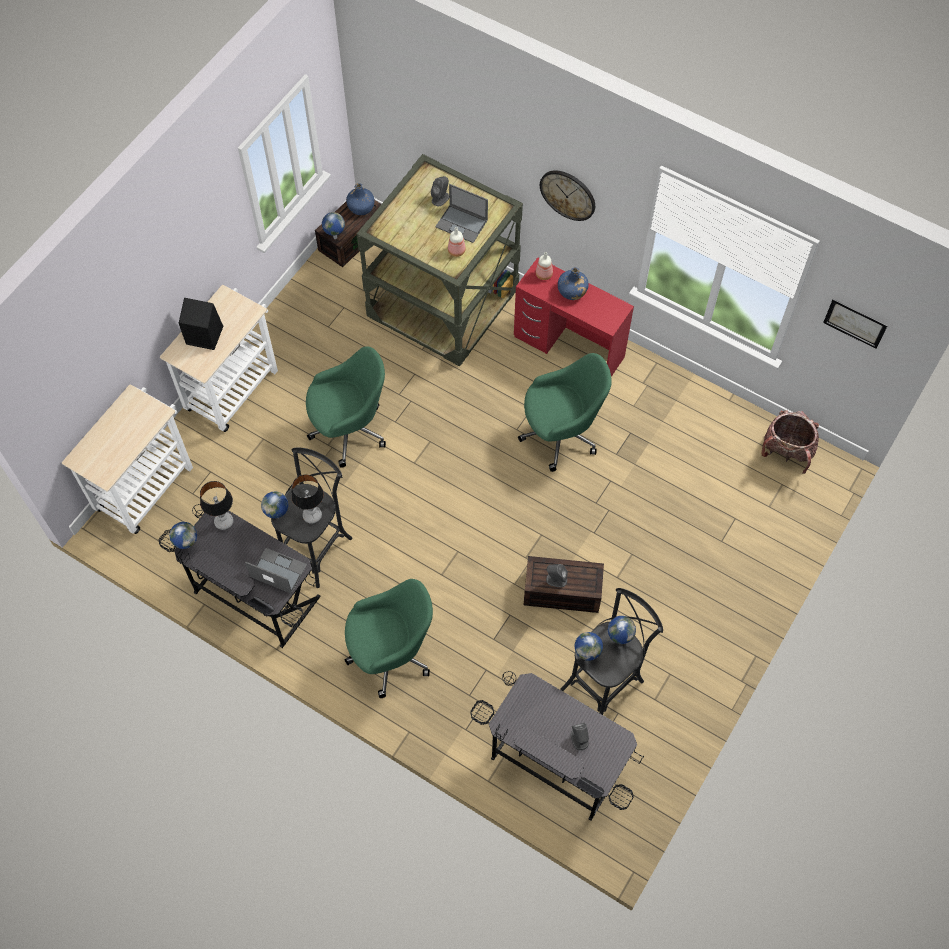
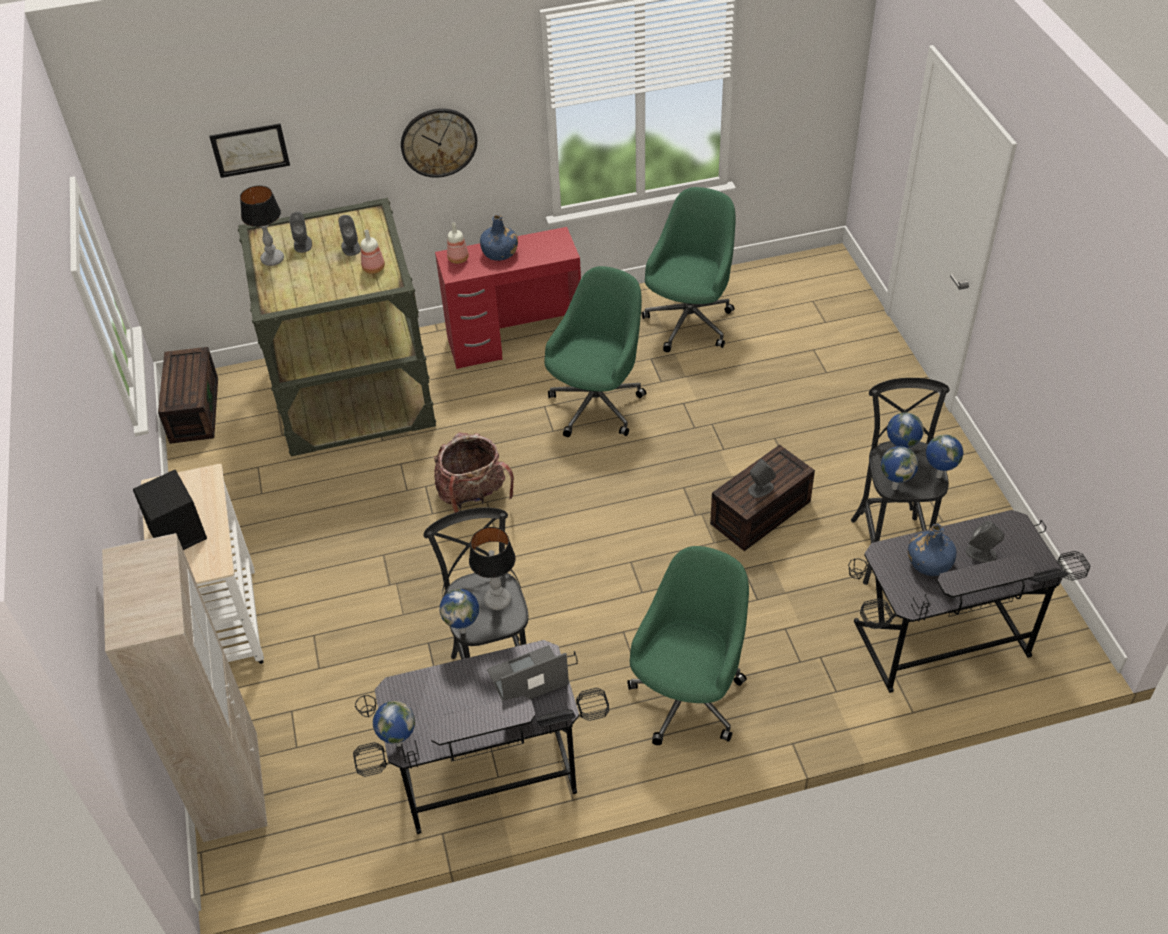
camera: 45 degrees left, 15 degrees down
(145, 488) = (234, 789): white cart -> beige cabinet
(223, 521) = (409, 687): table lamp -> table lamp (272, 259)
(334, 237) = (188, 403): globe -> globe (938, 476)
(350, 431) = (397, 556): green office chair -> green office chair (689, 322)
(361, 207) = (185, 362): blue bottle -> blue bottle (929, 562)
(462, 224) = (350, 247): laptop -> grey speaker
(786, 451) = (784, 278): backpack -> backpack (473, 496)
(855, 323) = (798, 60): picture -> picture (250, 150)

